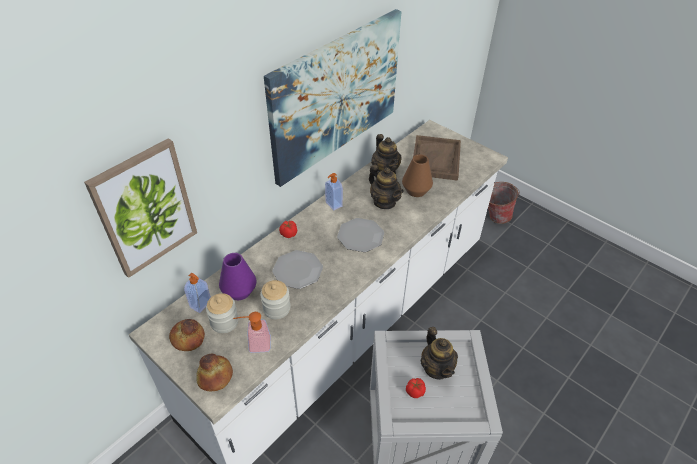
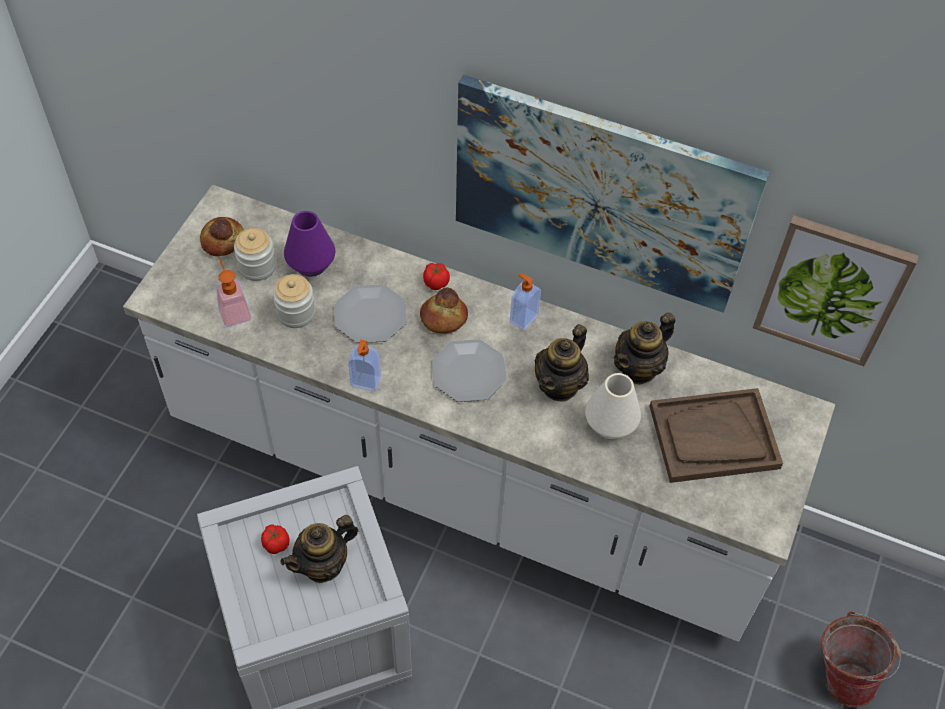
camera: 70 degrees right, 10 degrees up
(145, 208) = (266, 85): picture -> picture (831, 290)
(201, 304) = (276, 234): soap dispenser -> soap dispenser (365, 382)
(215, 376) = (177, 288): bread -> bread (443, 318)
(416, 190) = (610, 424): brown vase -> white vase

